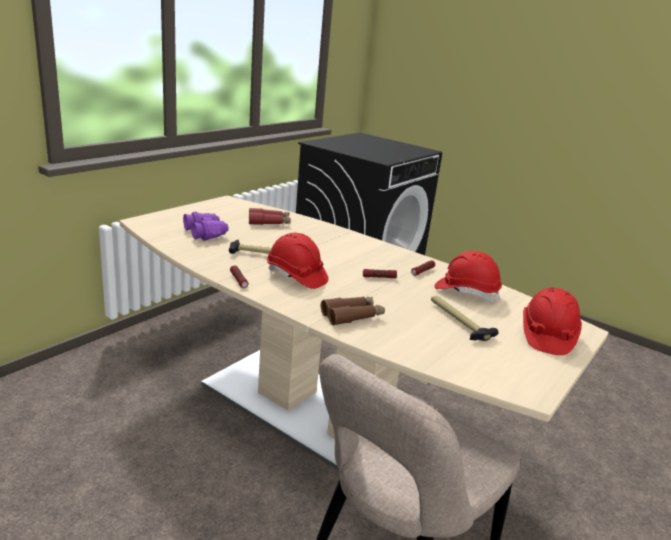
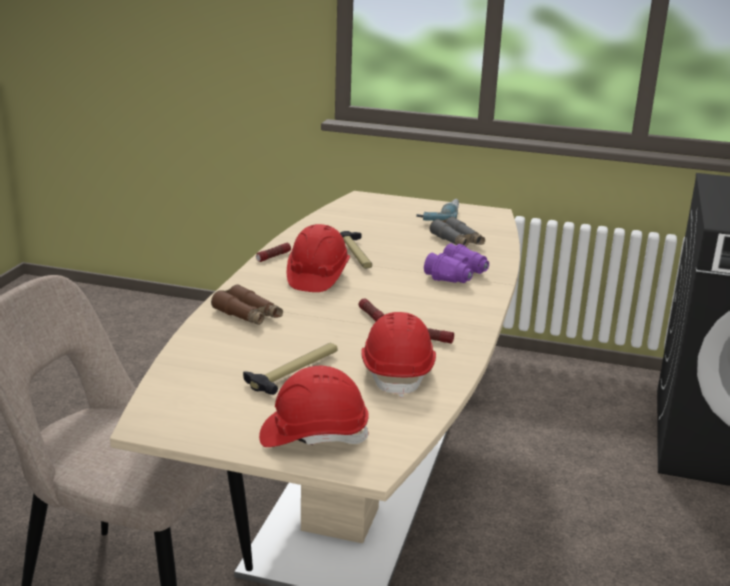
camera: 70 degrees right, 0 degrees up
(206, 233) = (374, 223): purple binoculars -> purple binoculars (457, 276)
(216, 214) = (439, 216): none -> power drill
(269, 222) = (457, 241): red binoculars -> grey binoculars

